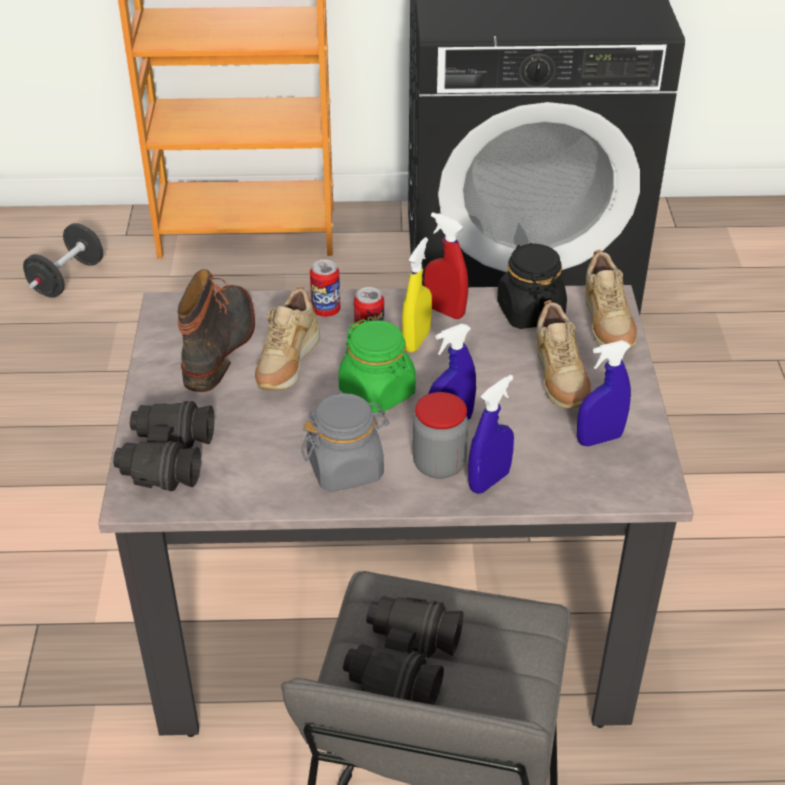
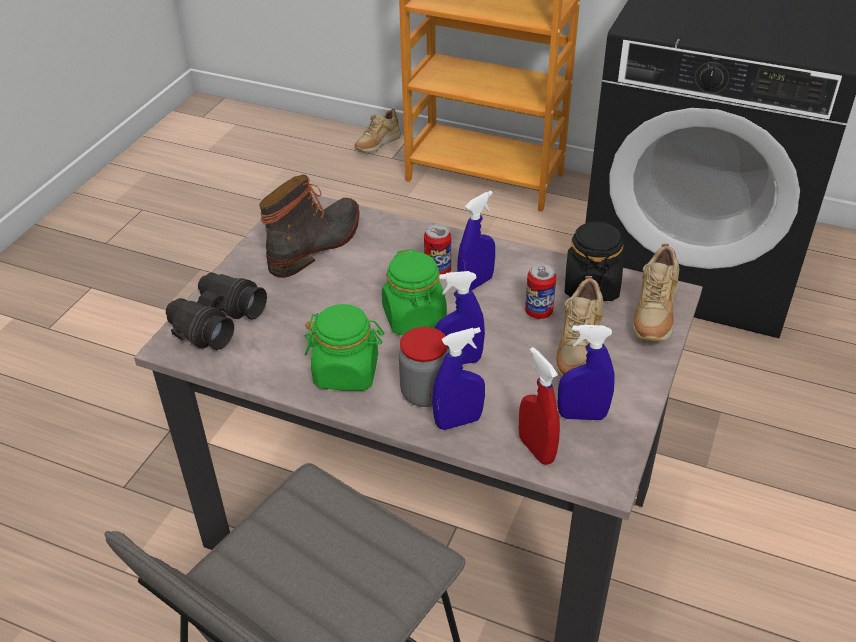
camera: 25 degrees right, 0 degrees up
(67, 278) = (333, 180): black dumbbell -> none
(286, 366) = (356, 275): beige shoe -> beige shoe (377, 145)
(326, 310) = (418, 239): can -> can (538, 312)
(346, 468) = (347, 372): grey jar -> green jar
(402, 664) = (284, 555): black binoculars -> none
(416, 341) = (476, 283): yellow spray bottle -> blue spray bottle
(444, 311) = (516, 265): red spray bottle -> red spray bottle (536, 449)

